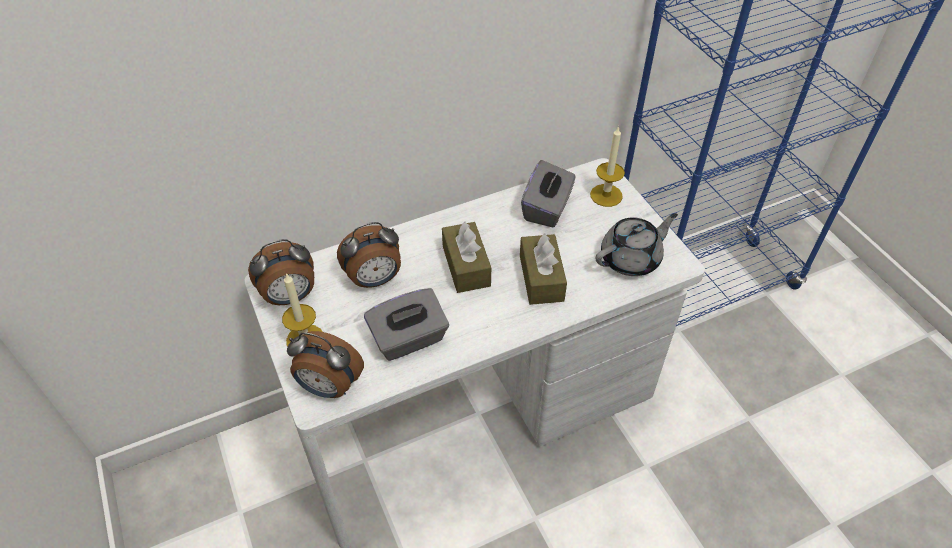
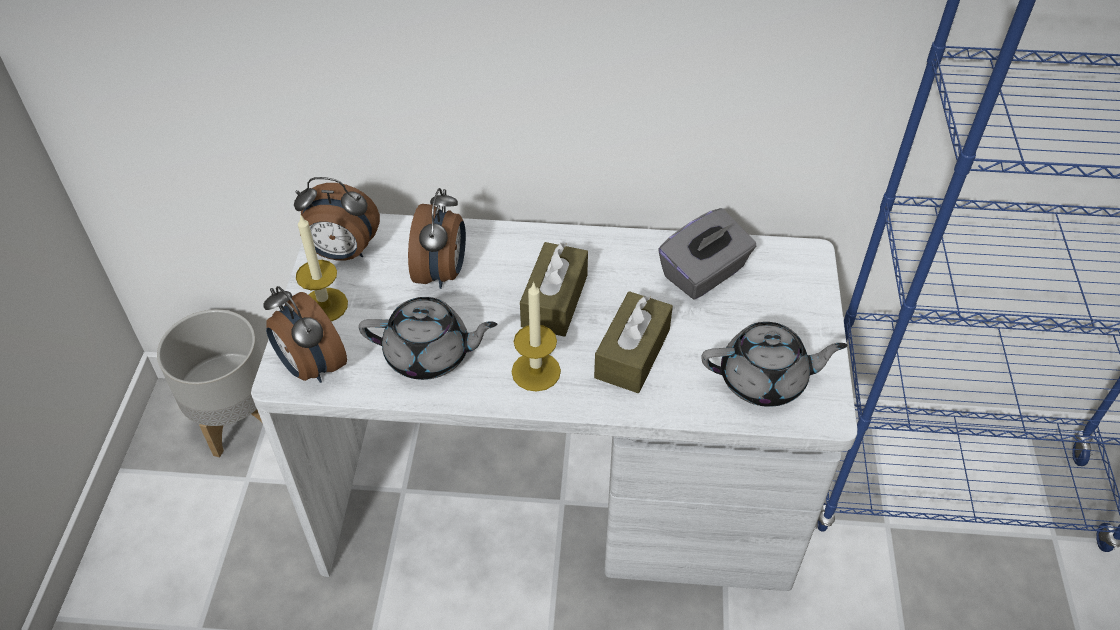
camera: 30 degrees right, 0 degrees up
(201, 474) = (236, 420): none -> grey planter
(374, 280) = (442, 273): alarm clock -> alarm clock turned 90 degrees counterclockwise
(409, 339) = (429, 355): grey tissue box -> grey teapot
(606, 195) = (793, 288): candle -> candle (536, 371)

